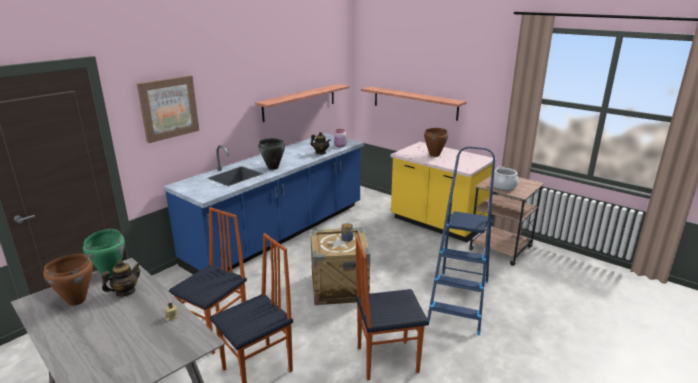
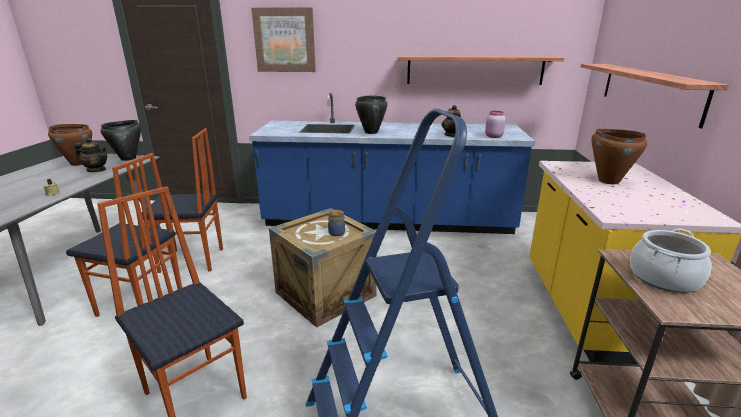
camera: 55 degrees right, 0 degrees up
(111, 272) = (128, 158): green cooking pot -> black cooking pot

